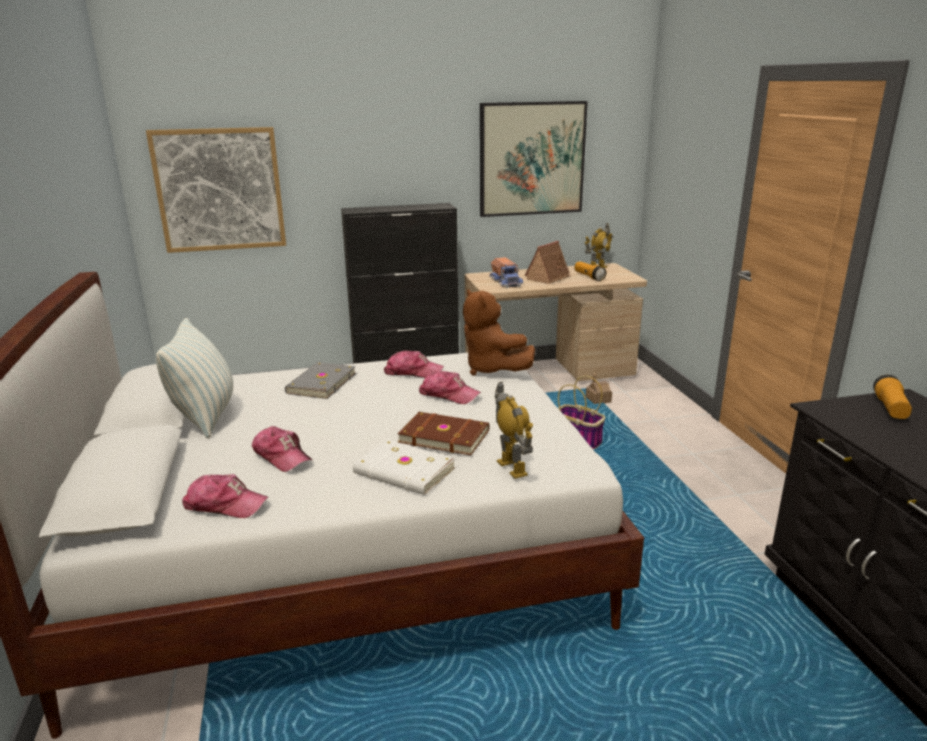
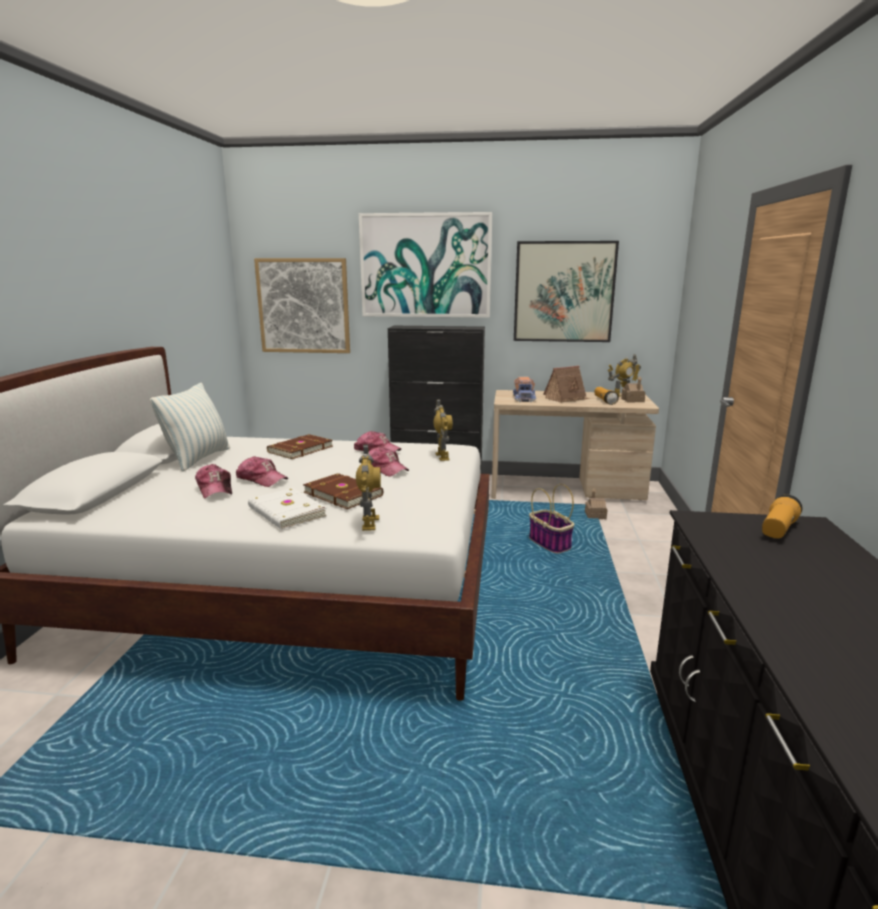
camera: 20 degrees right, 5 degrees down
(225, 505) = (142, 511): cap -> cap (261, 479)
(320, 383) = (299, 449): grey book -> brown book
(375, 134) = (425, 266): none -> picture
(492, 369) = (442, 456): brown plush toy -> toy robot
(614, 273) = (632, 400): none -> toy house

